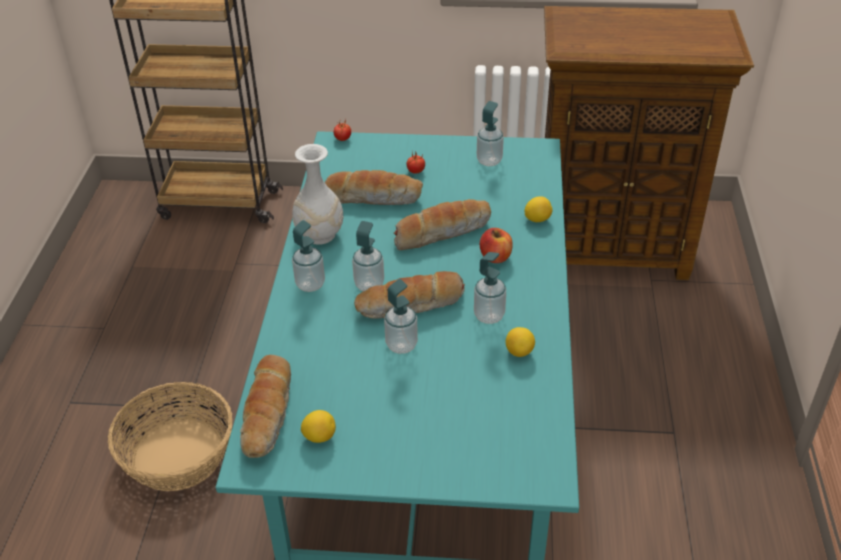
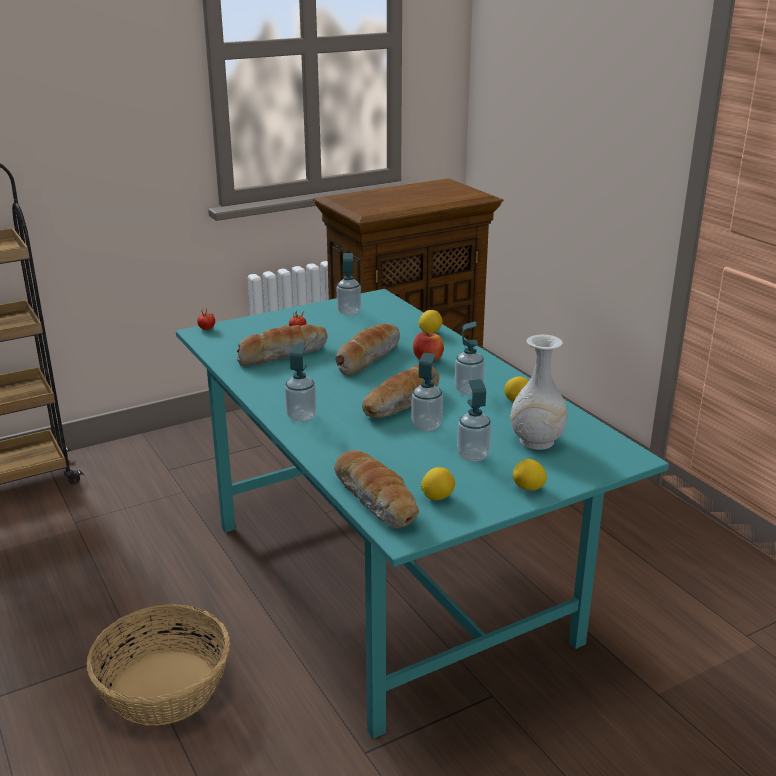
camera: 35 degrees left, 15 degrees down
(319, 235) = (267, 387): white vase -> white vase (536, 441)
(369, 285) = (351, 402): soap dispenser -> soap dispenser (473, 455)
(406, 468) = (528, 488): none -> lemon

